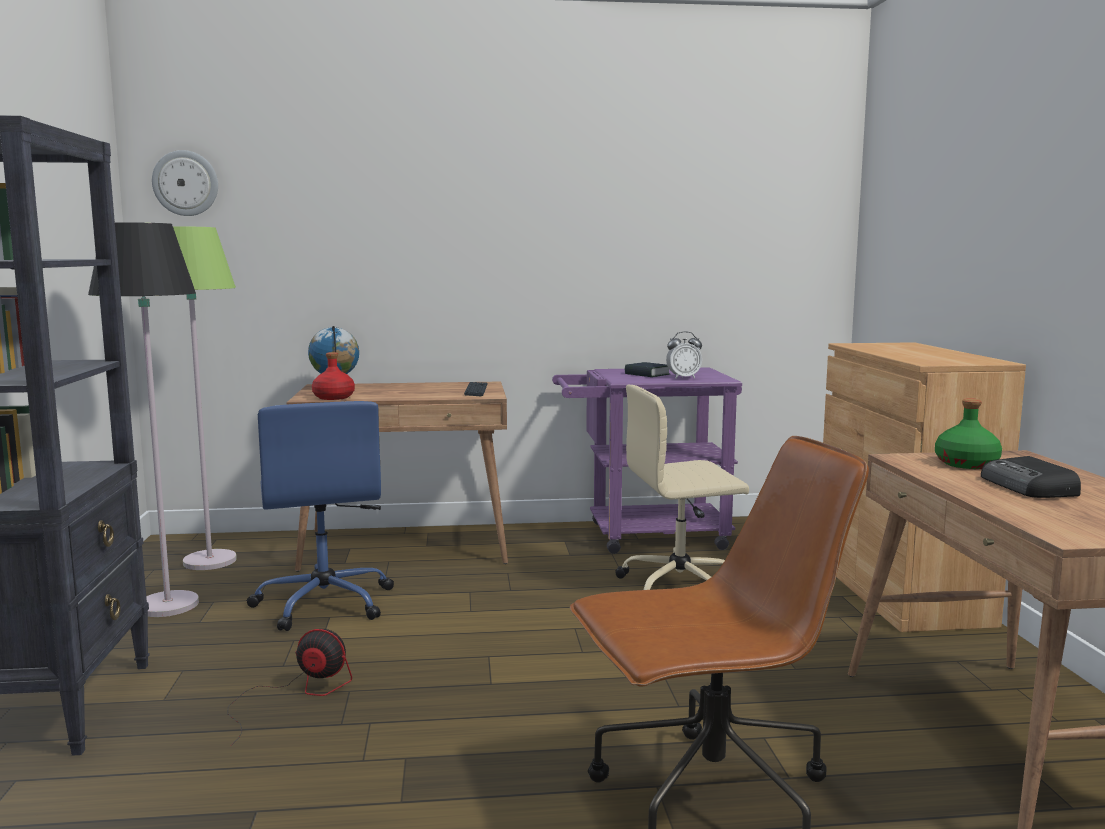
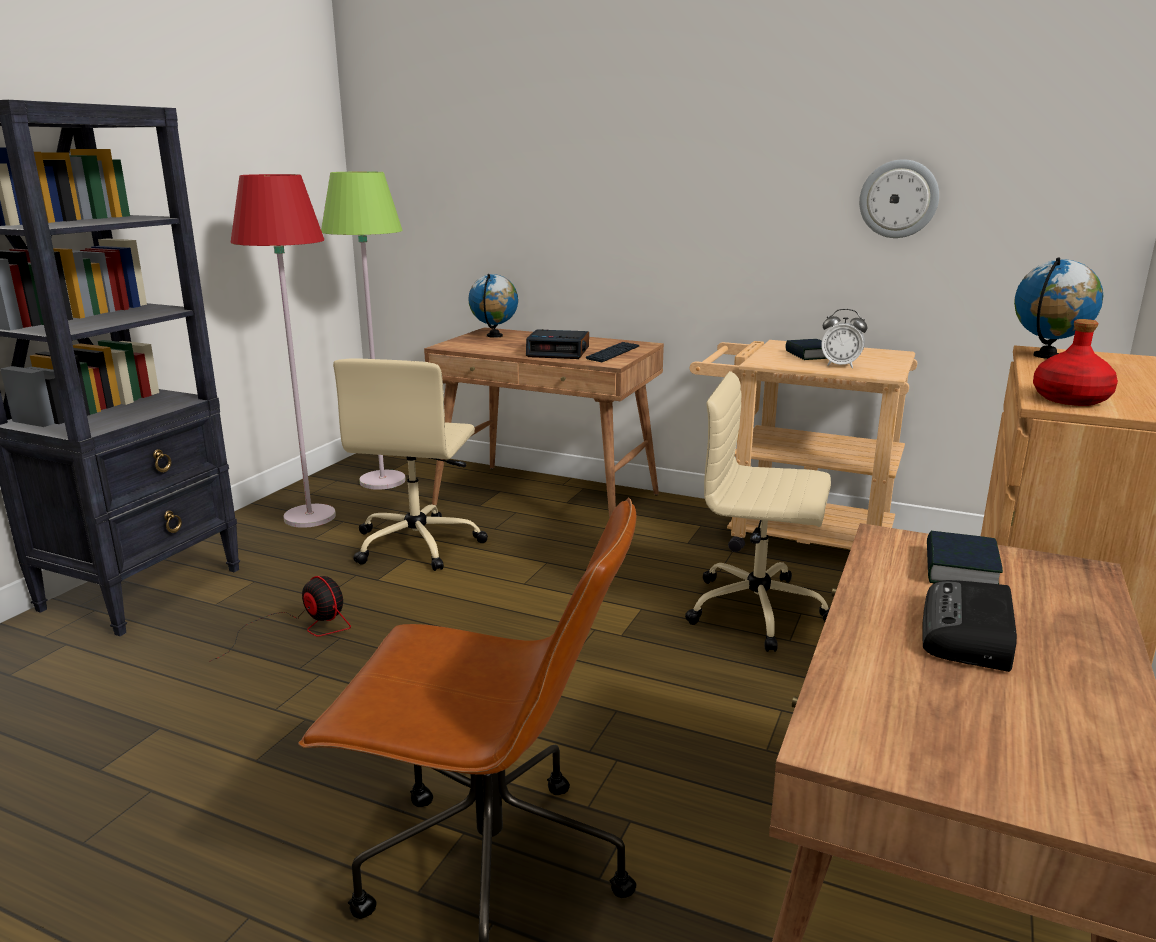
camera: 30 degrees right, 10 degrees up
(168, 605) = (310, 517): black floor lamp -> red floor lamp
(185, 183) = (390, 124): wall clock -> wall clock (898, 199)
(324, 603) = (418, 544): blue office chair -> beige office chair
(334, 397) = (471, 347): red bottle -> red bottle (1071, 399)
(426, 393) = (559, 352): none -> alarm clock
(644, 536) = (792, 537): purple cart -> beige cart
(863, 346) = (1047, 356): none -> globe
(966, 464) = (960, 570): green bottle -> book

